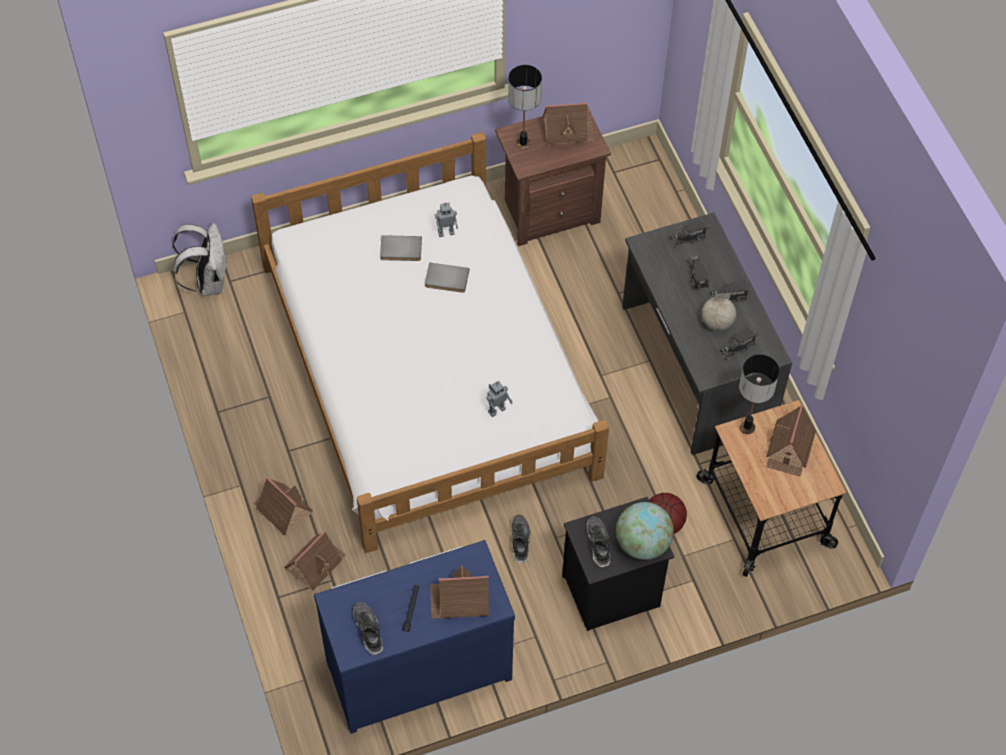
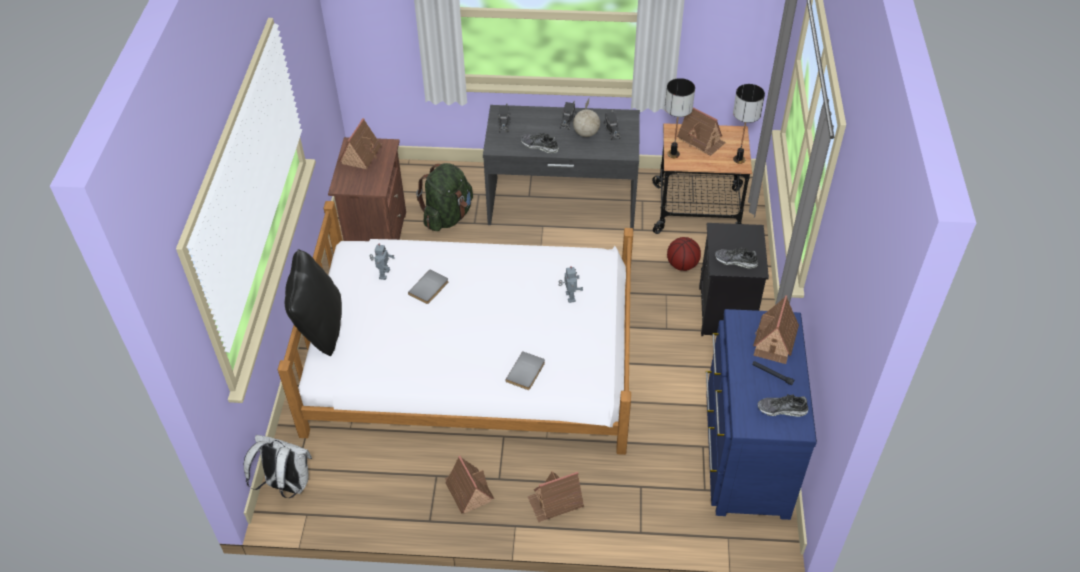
camera: 65 degrees left, 10 degrees down
(315, 563) = (620, 493): toy house -> toy house (468, 490)
(354, 212) = (320, 327): none -> black pillow
(401, 250) = (382, 308): grey book -> grey book (527, 372)
(520, 540) = (659, 350): shoe -> shoe (539, 146)
(523, 143) = (354, 182): table lamp -> table lamp (738, 159)
(615, 264) = (448, 216): none -> green backpack
(642, 543) = (746, 237): globe -> none
(697, 277) = (541, 130): toy truck -> none

